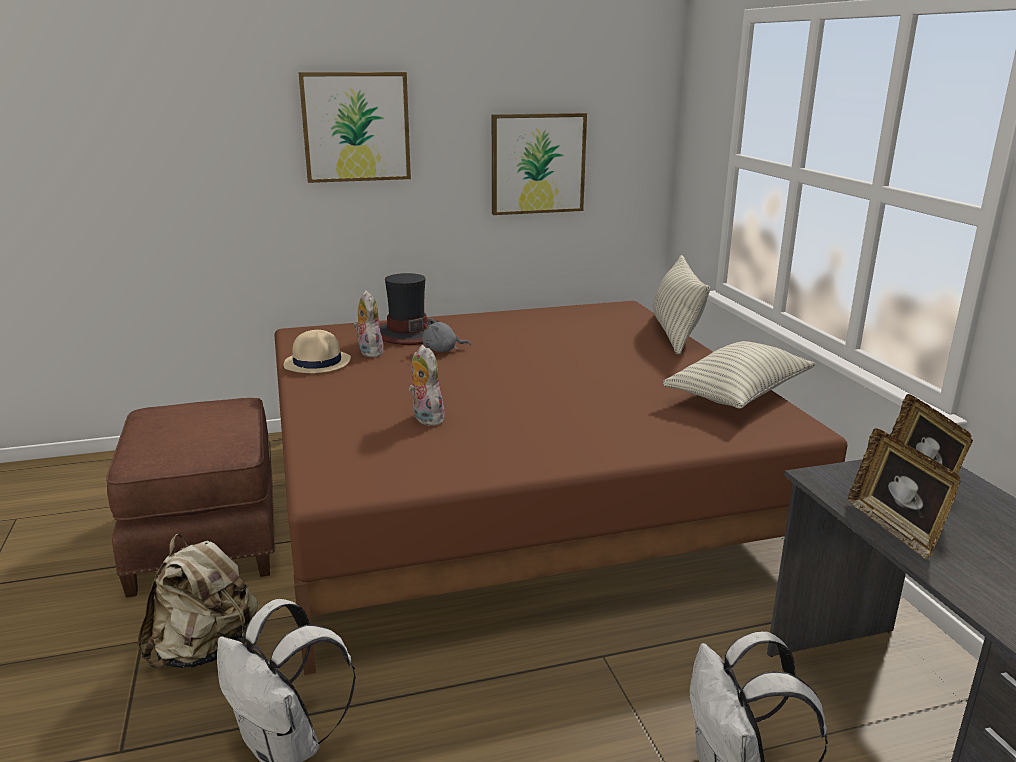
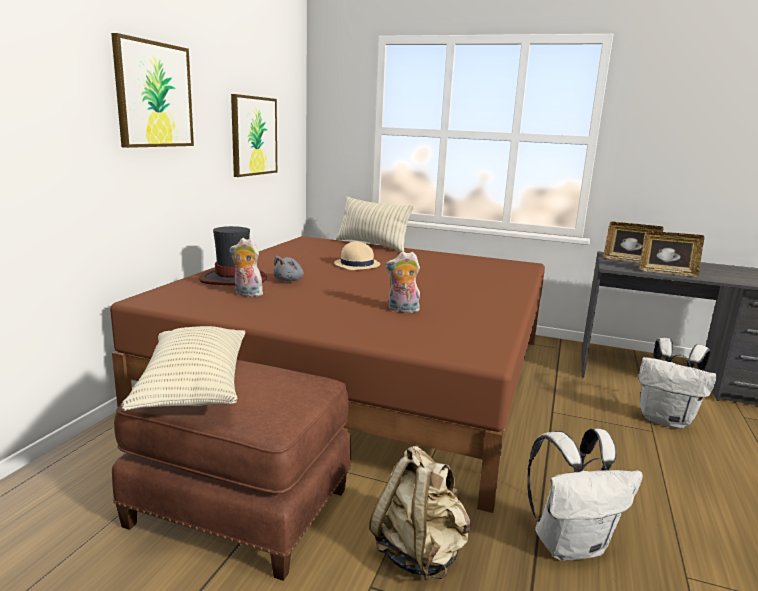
camera: 55 degrees left, 5 degrees down
(318, 363) = (234, 309): beige hat -> beige hat (357, 264)
(738, 395) = (472, 260): pillow -> pillow (194, 387)

